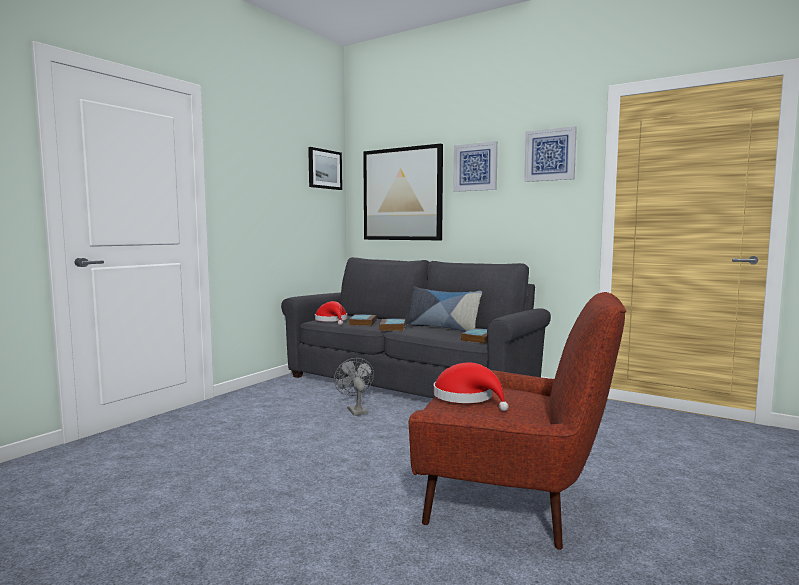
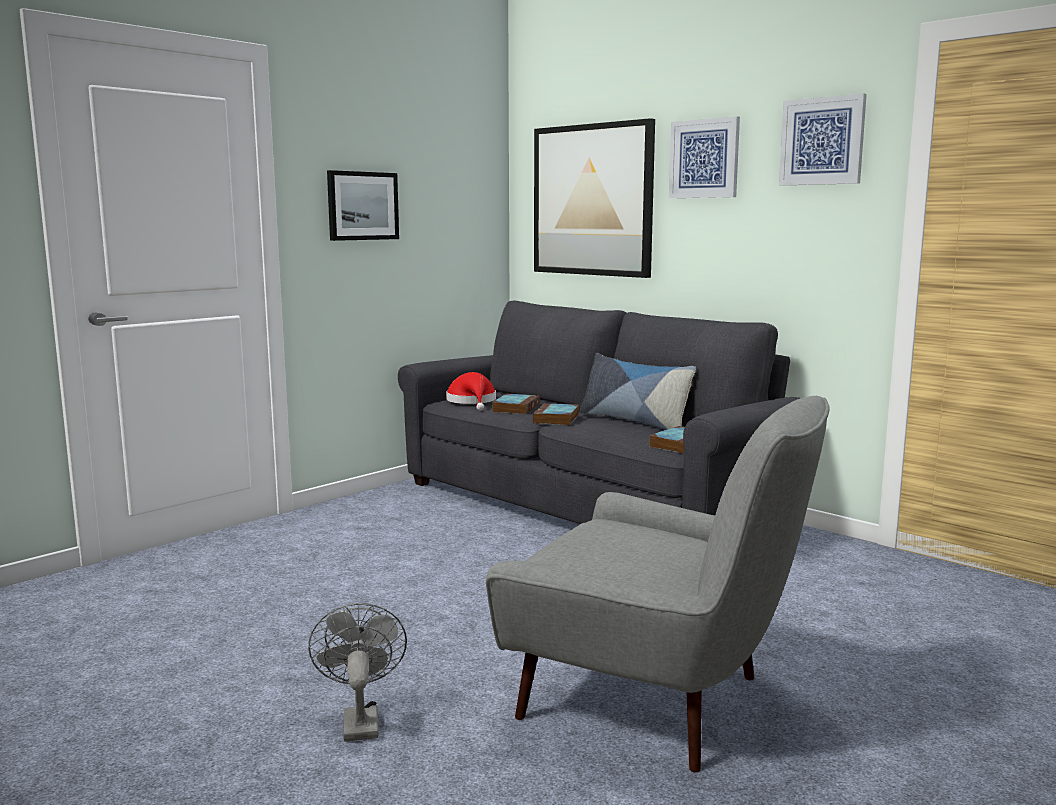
camera: 10 degrees right, 5 degrees up
(324, 169) = (472, 159): picture -> picture (362, 206)
(355, 410) = (487, 543): grey fan -> grey fan (360, 720)
(467, 397) = (596, 544): red hat -> none
(511, 503) = (656, 701): red armchair -> grey armchair

